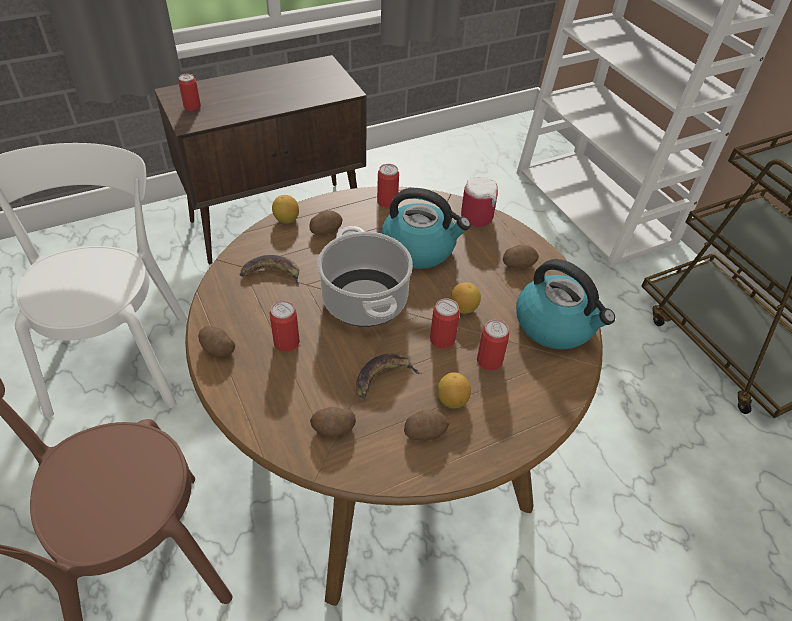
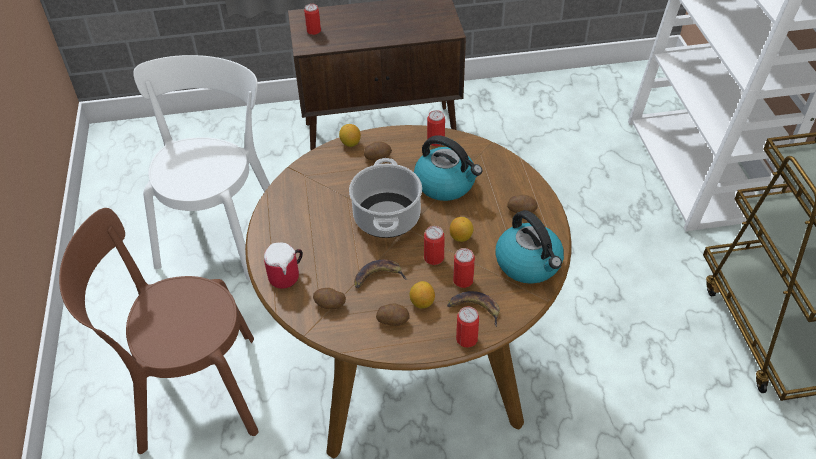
camera: 20 degrees right, 0 degrees up
(217, 349) = (268, 233): potato -> none
(271, 274) = (324, 185): banana -> banana (474, 309)
(286, 342) = (318, 238): can -> can (466, 339)
(480, 215) = (508, 164): mug -> mug (288, 276)

